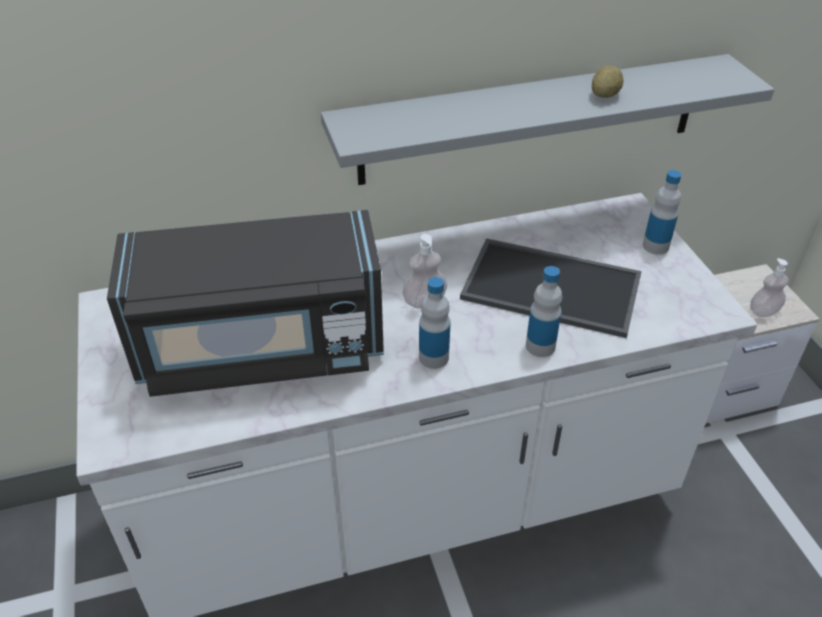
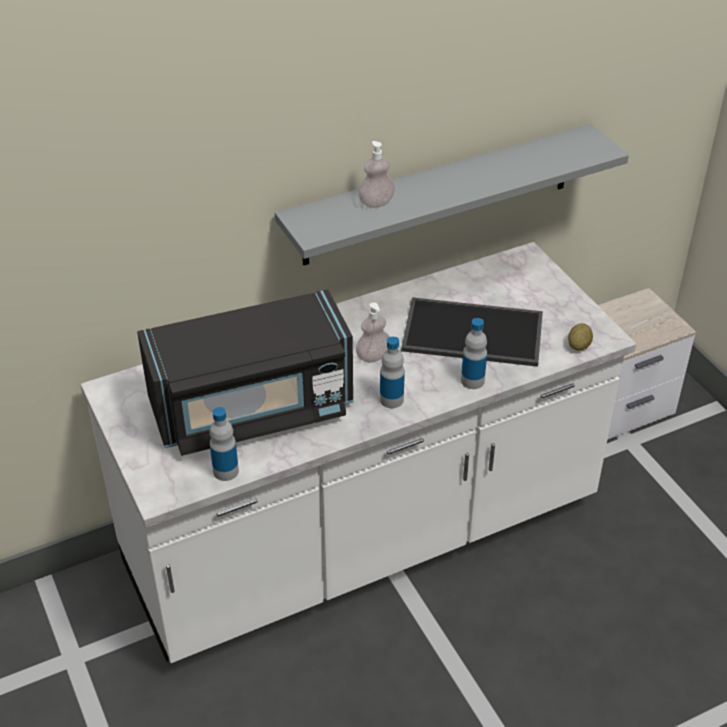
camera: 10 degrees left, 0 degrees up
(605, 95) = (497, 174): potato -> potato (578, 345)
(655, 246) = (551, 288): bottle -> bottle (226, 471)
(763, 311) = (649, 331): soap dispenser -> soap dispenser (376, 202)

